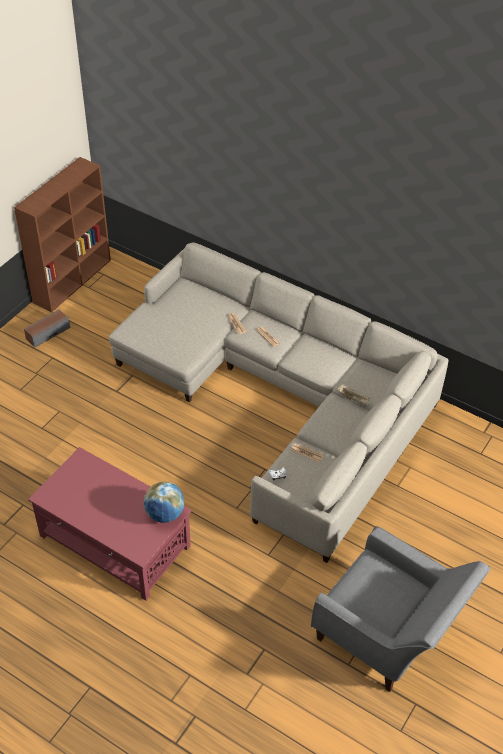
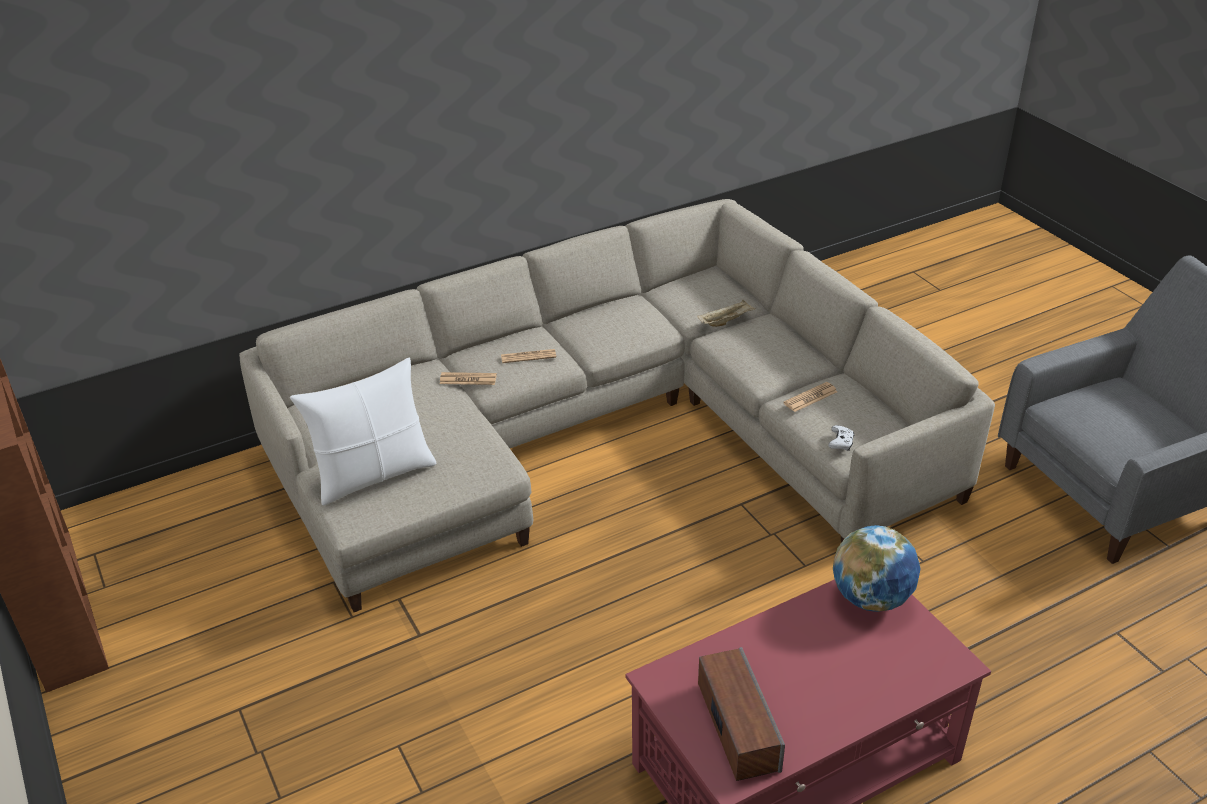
camera: 60 degrees left, 10 degrees down
(47, 333) = (162, 694): speaker -> speaker (737, 726)
(154, 324) = (374, 474): none -> white pillow

